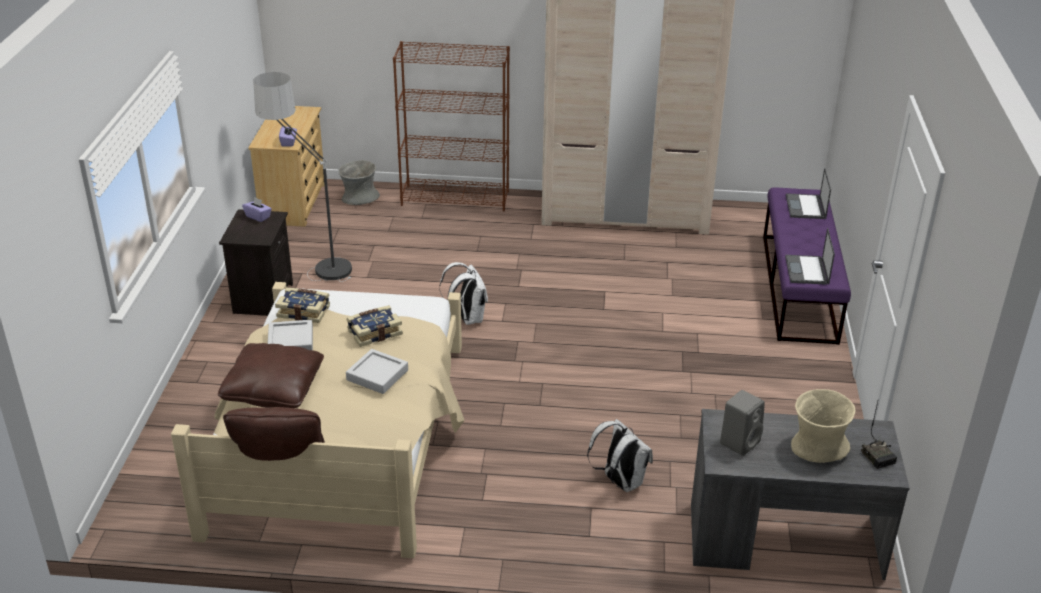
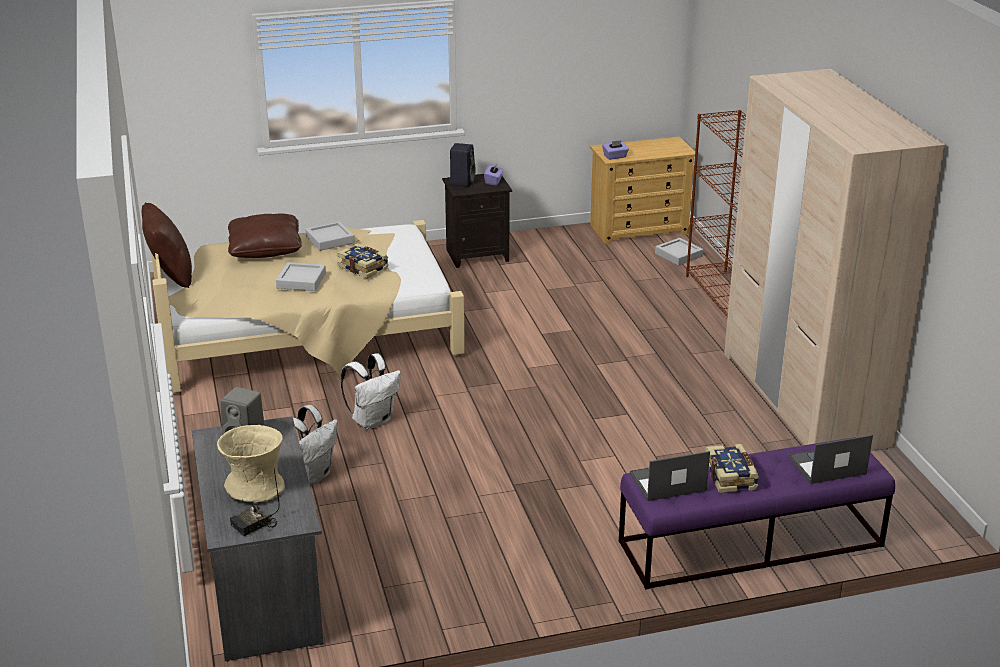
camera: 70 degrees right, 5 degrees down
(241, 233) = (462, 181): none -> black speaker
(304, 311) = (378, 236): book -> book (731, 477)
(311, 262) = (549, 260): floor lamp -> none
(360, 198) = (678, 255): grey vase -> grey tray
(467, 318) = (518, 350): white backpack -> white backpack (373, 420)

